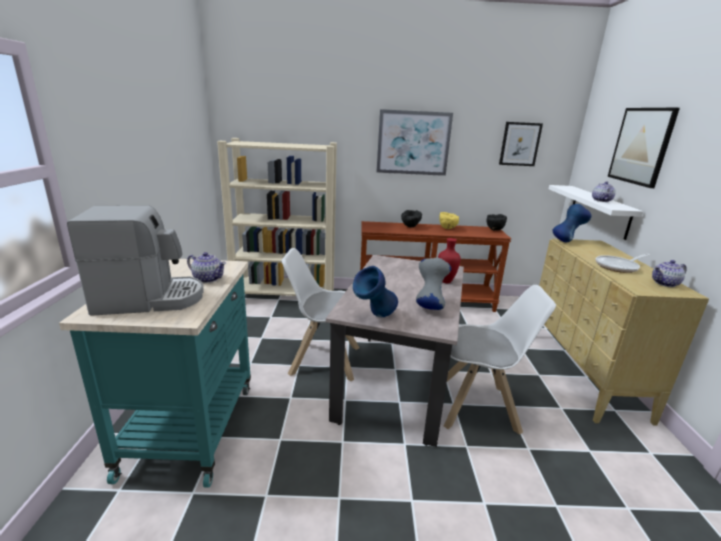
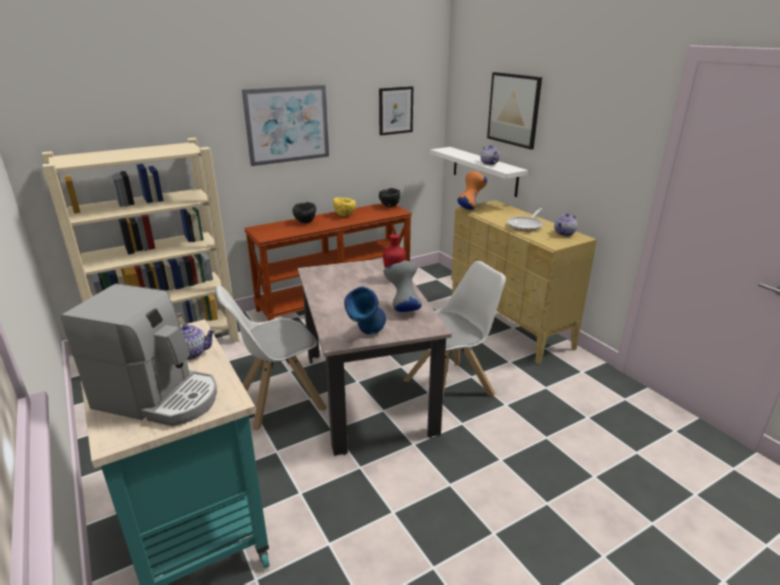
camera: 30 degrees left, 5 degrees up
(150, 299) = (159, 397): coffee machine -> coffee machine turned 60 degrees clockwise
(567, 241) = (470, 208): blue vase -> orange vase

